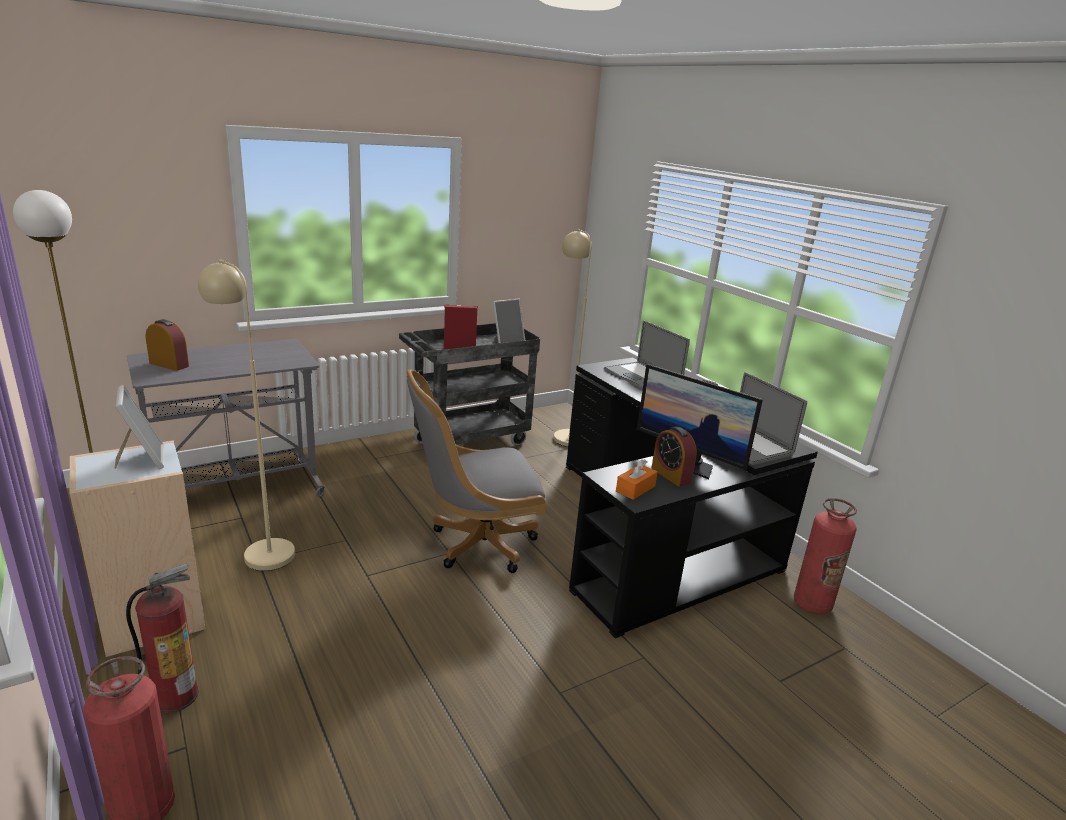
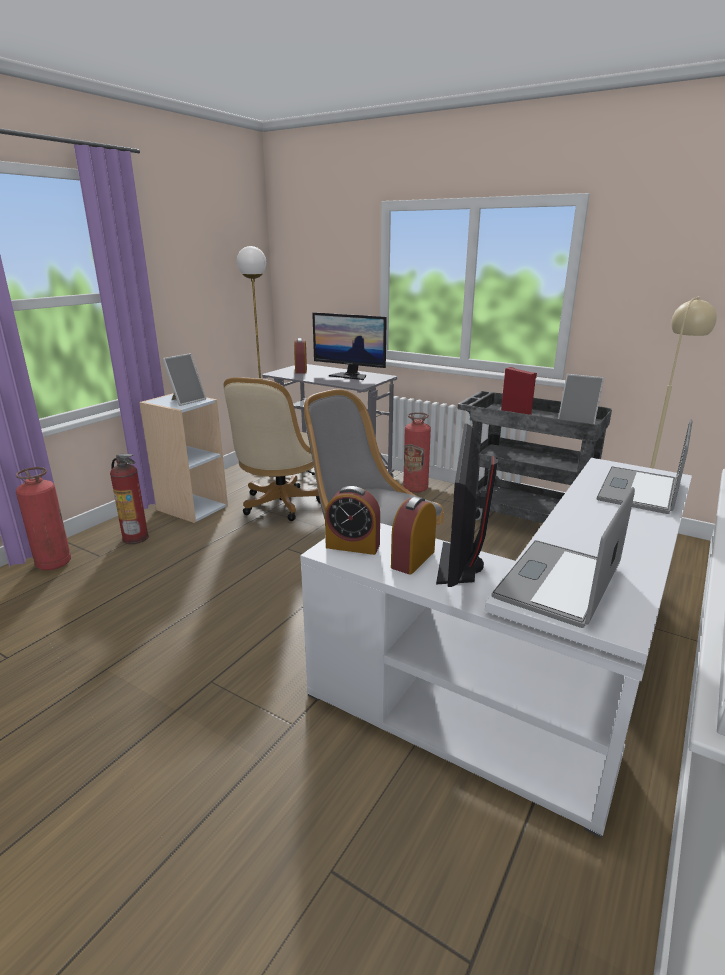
camera: 65 degrees right, 0 degrees up
(252, 353) = (350, 376): none -> monitor
(261, 550) = (279, 507): beige floor lamp -> beige office chair
(635, 489) = (352, 546): orange tissue box -> alarm clock
(659, 534) = (530, 682): black desk -> white desk
(812, 604) = (548, 893): fire extinguisher -> fire extinguisher (415, 489)

